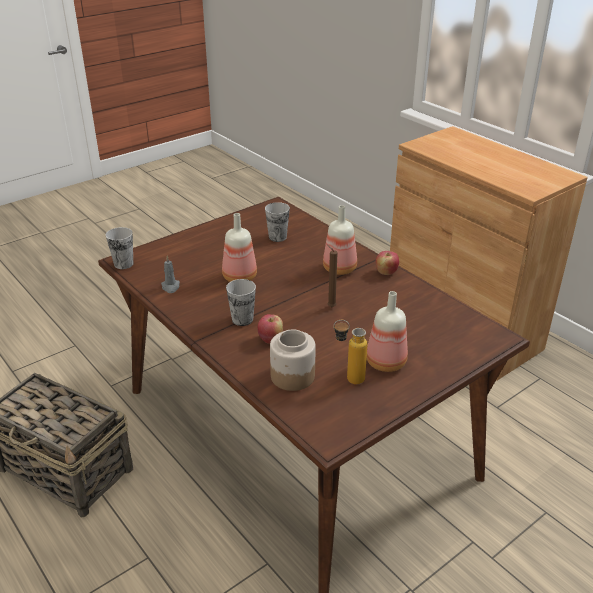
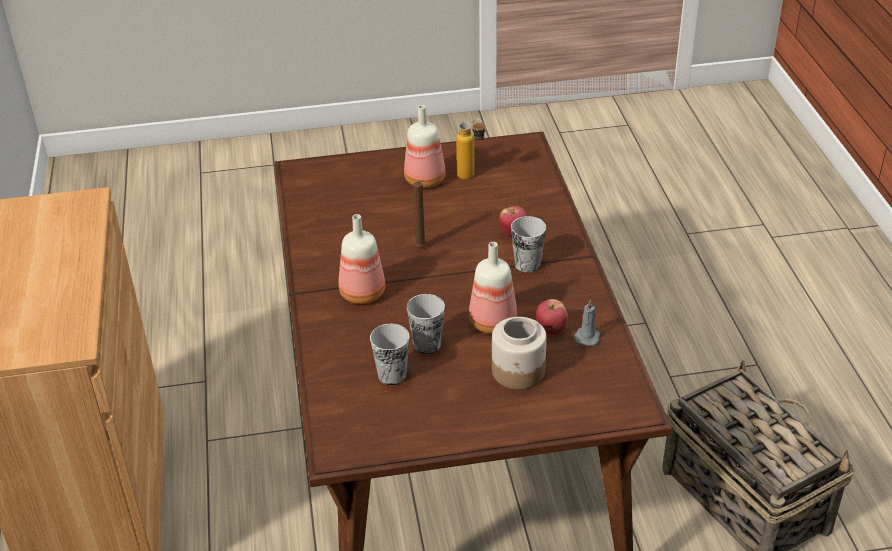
camera: 150 degrees left, 5 degrees up
(123, 264) = (636, 400): cup -> cup (427, 344)
(292, 376) = (519, 194): jar -> jar (518, 371)
(386, 272) = (315, 269): apple -> apple (551, 330)

